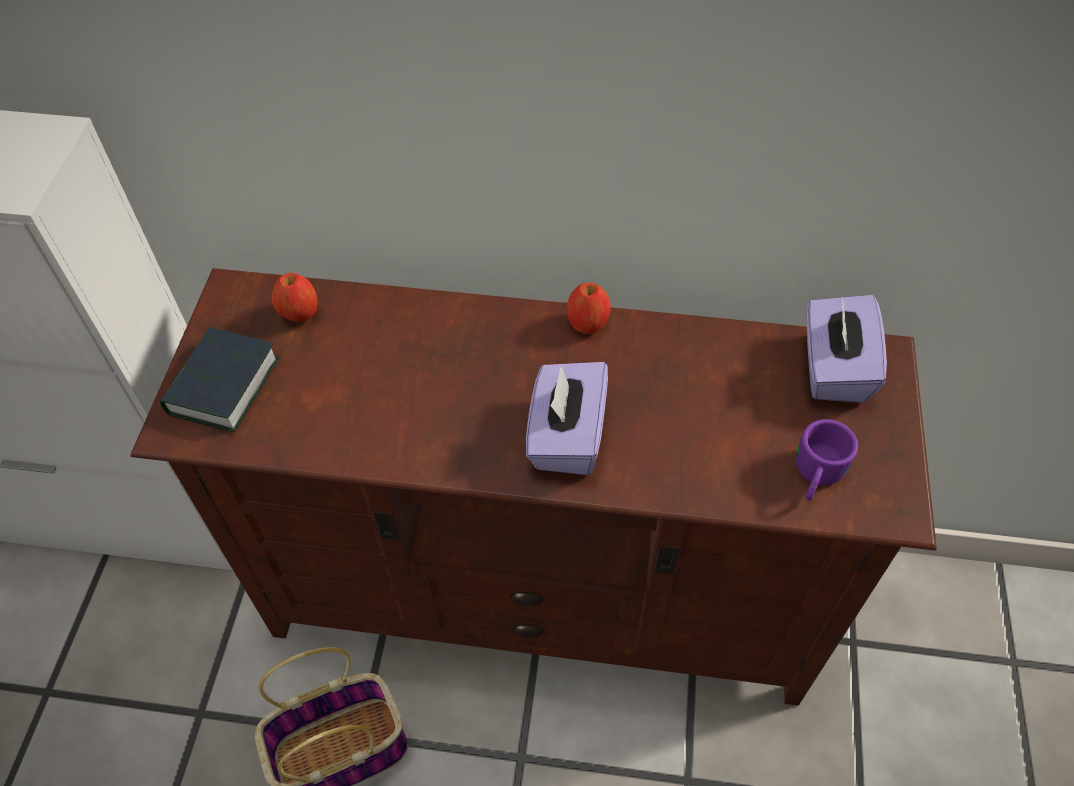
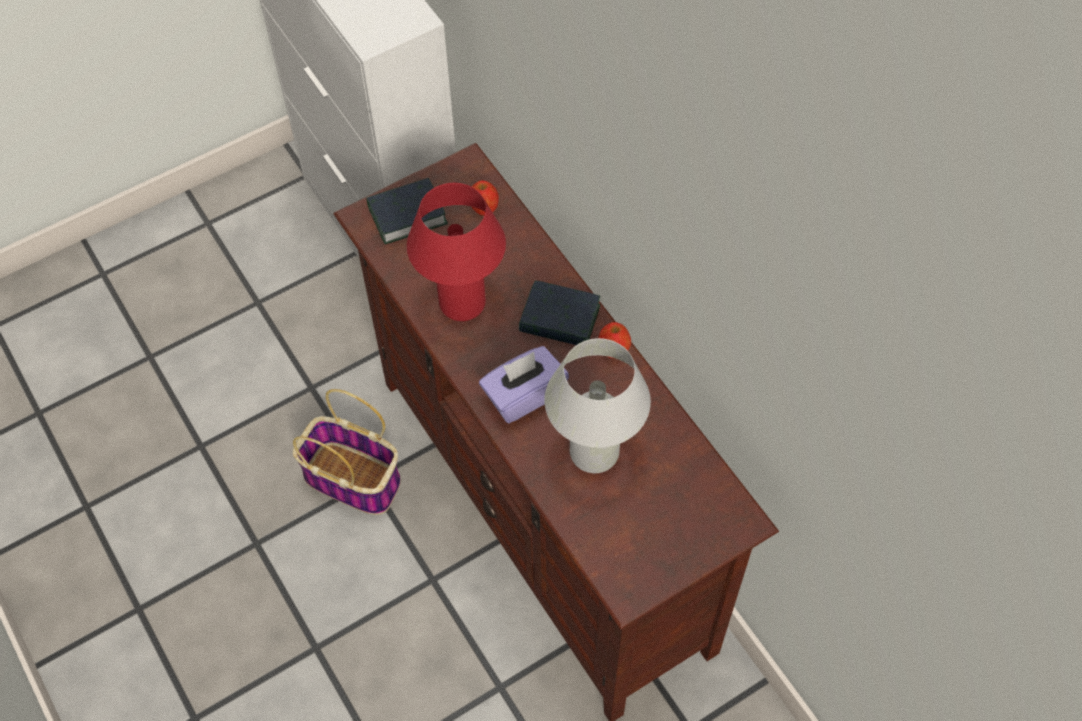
camera: 50 degrees right, 5 degrees up
(392, 413) = (462, 303): none -> red table lamp
(505, 343) = (560, 319): none -> book
(696, 422) = (594, 452): none -> white table lamp
(815, 477) = (612, 537): purple mug -> none
(833, 368) = (705, 499): purple tissue box -> none

